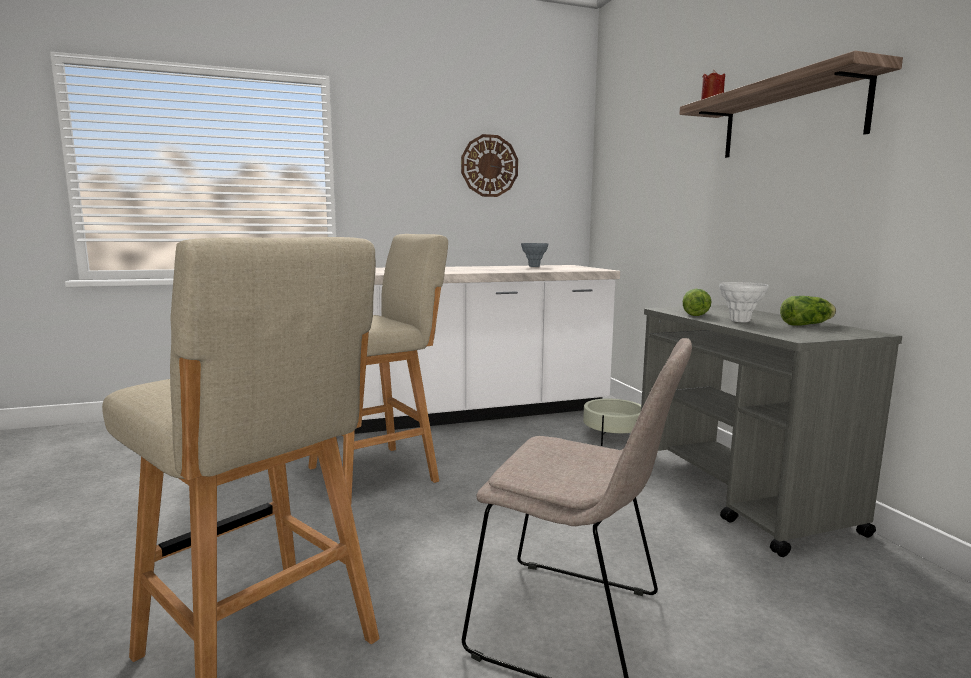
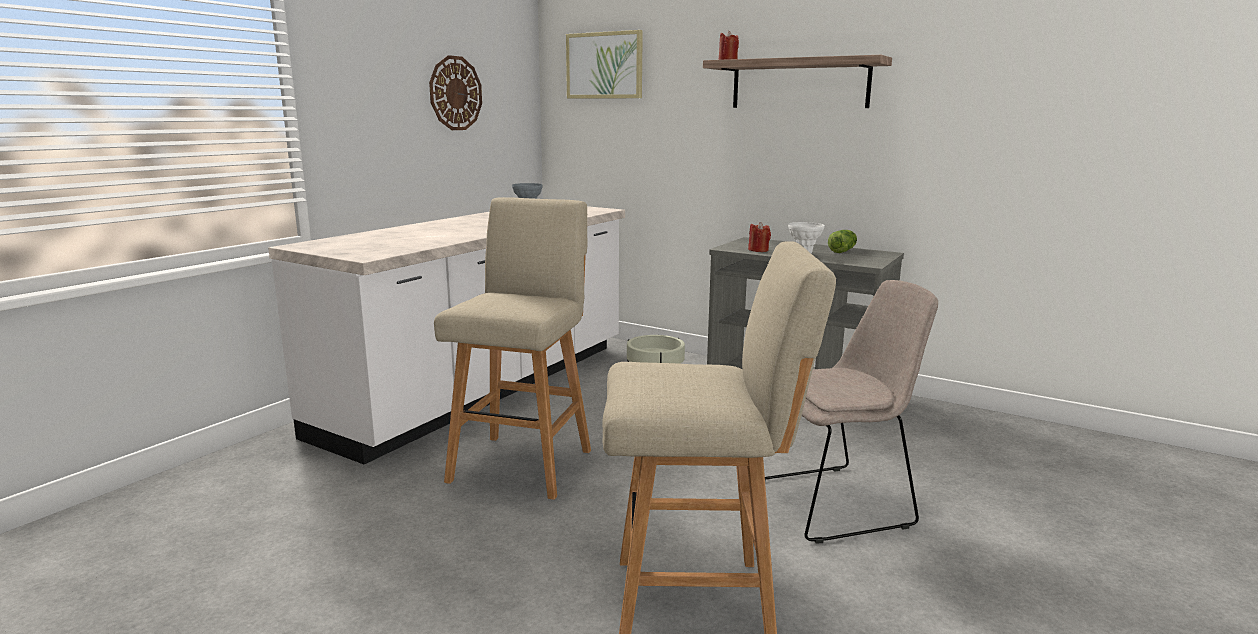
camera: 40 degrees left, 5 degrees up
(631, 133) = (604, 65): none -> picture
(695, 313) = (758, 250): lettuce -> red candle

